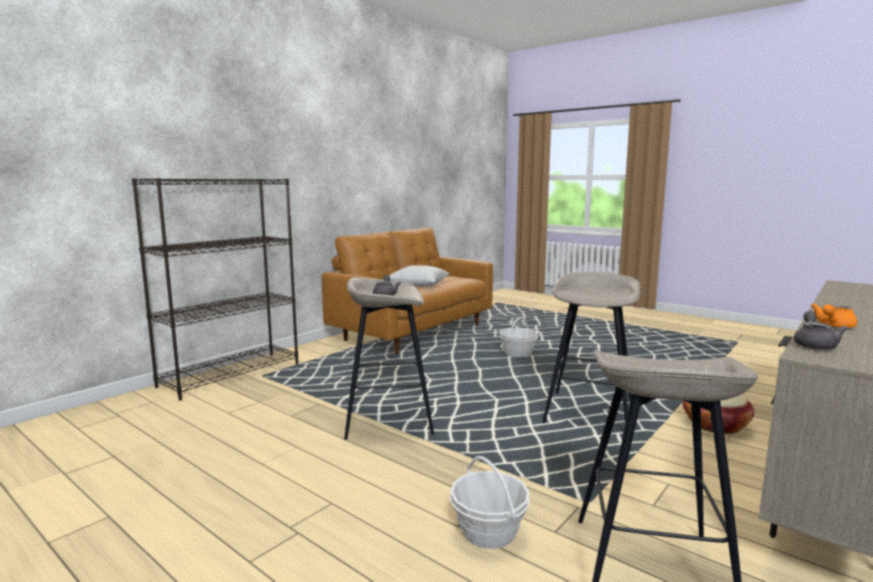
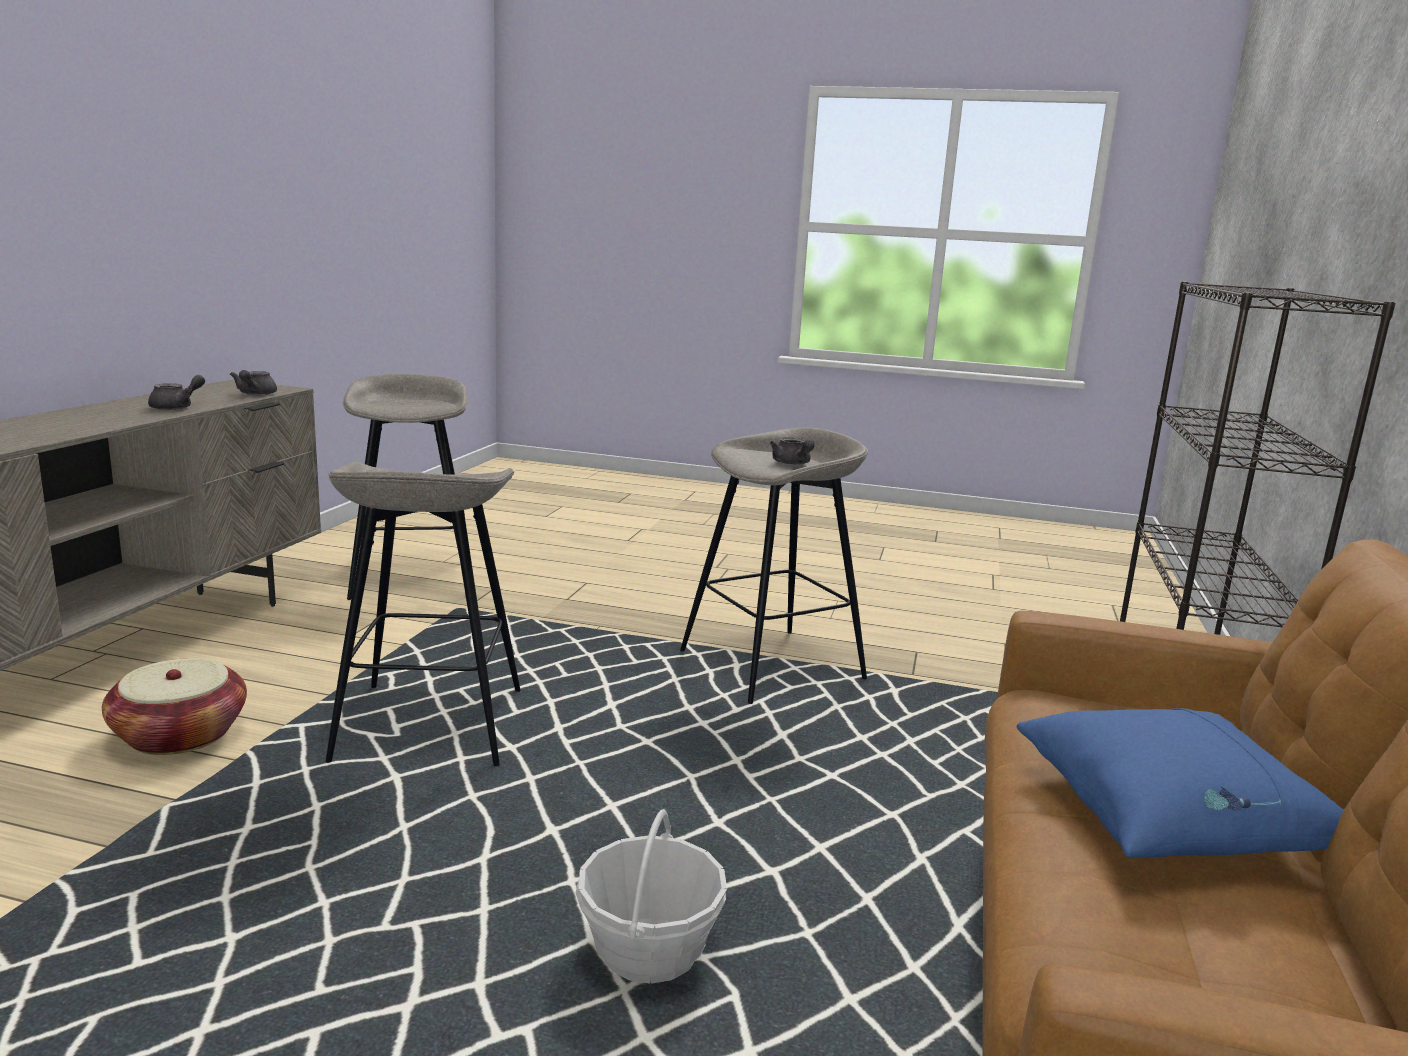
camera: 155 degrees right, 5 degrees up
(418, 285) = (1169, 819): grey pillow -> blue pillow
(489, 532) = (555, 582): basket -> none
(833, 326) = (177, 407): orange teapot -> grey teapot

